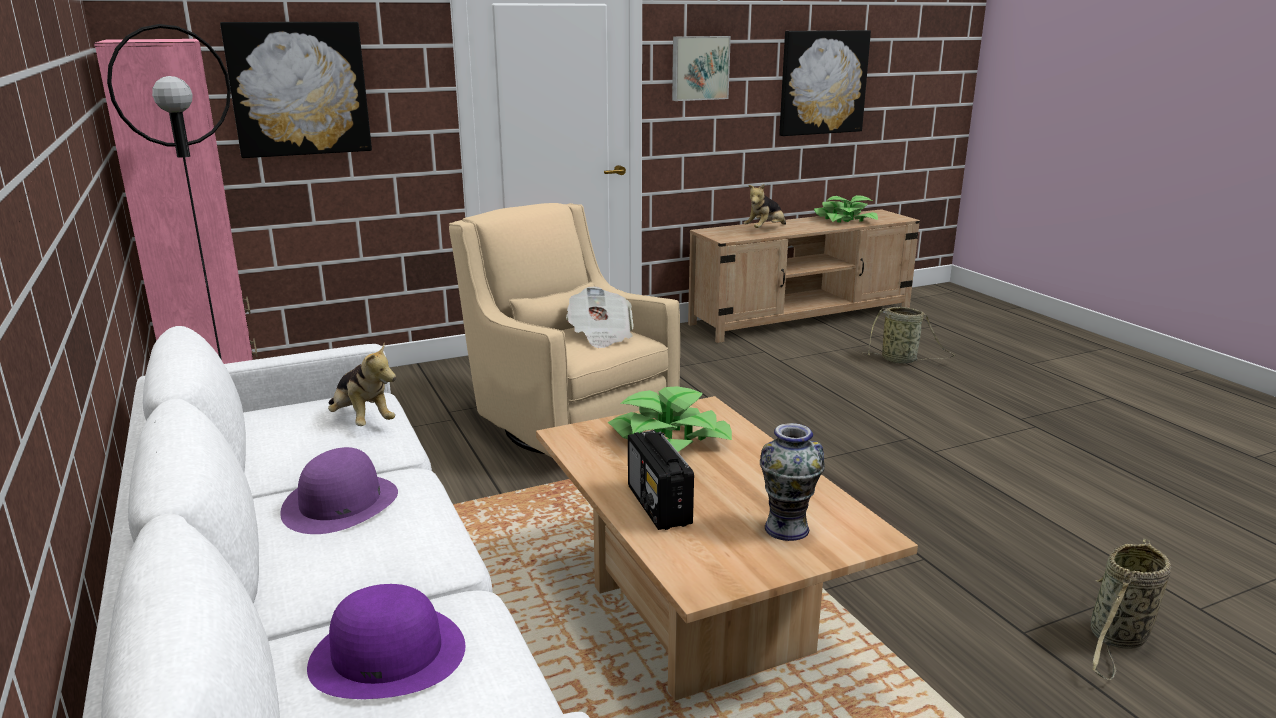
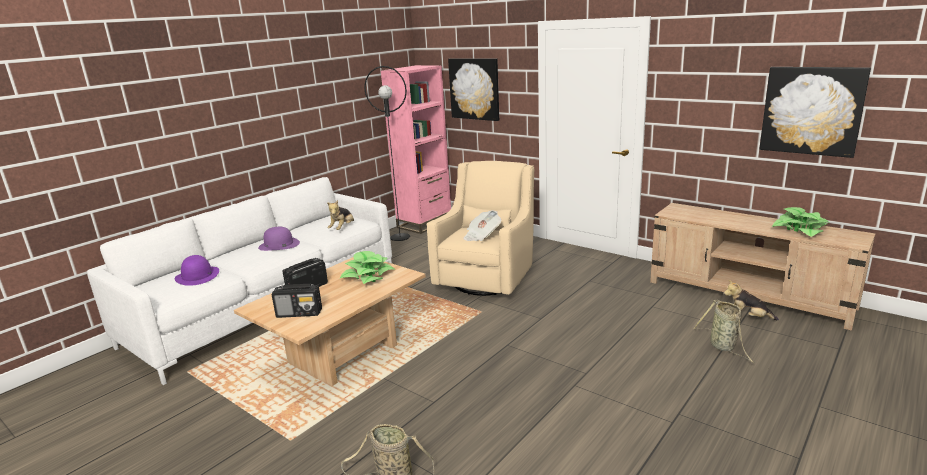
camera: 65 degrees right, 0 degrees up
(699, 68) = (690, 91): picture -> none
(765, 229) = (713, 217): plush toy -> plush toy (747, 317)
(786, 528) = (300, 313): vase -> radio

